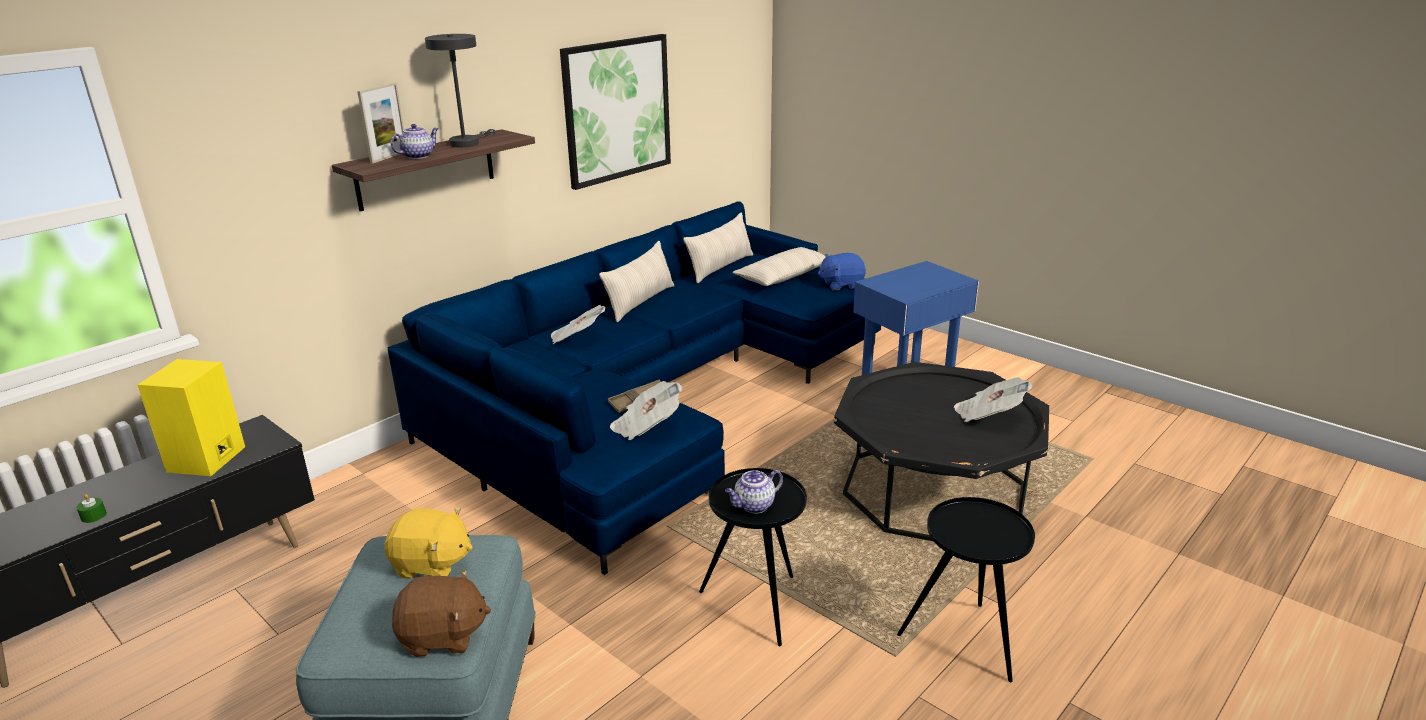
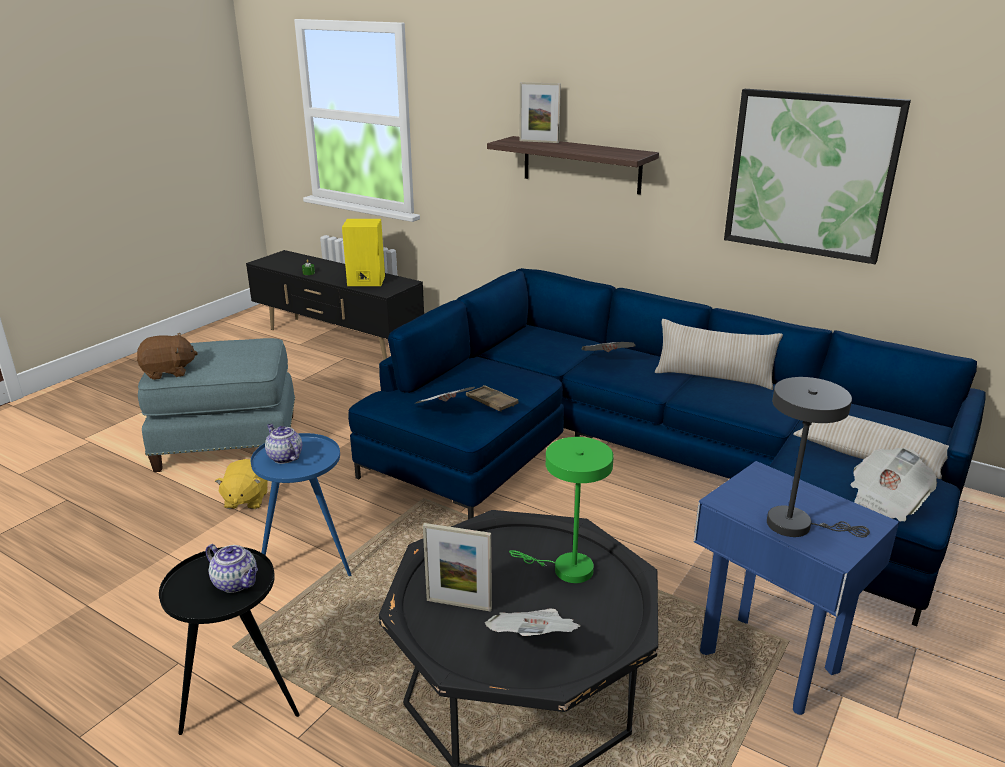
camera: 80 degrees right, 0 degrees up
(418, 156) = (546, 146): teapot -> teapot (236, 583)
(432, 565) = (237, 355): yellow plush toy -> yellow plush toy (246, 499)
(443, 636) = (168, 372): brown plush toy -> brown plush toy turned 90 degrees counterclockwise
(467, 142) = (599, 150): grey table lamp -> grey table lamp (796, 525)
(720, 267) = (860, 411): beige pillow -> none
(756, 607) = (309, 558): black side table -> blue side table
(841, 285) = (884, 502): blue plush toy -> newspaper
(907, 396) = (566, 569): none -> green table lamp
(952, 441) = (459, 604): none -> picture frame

